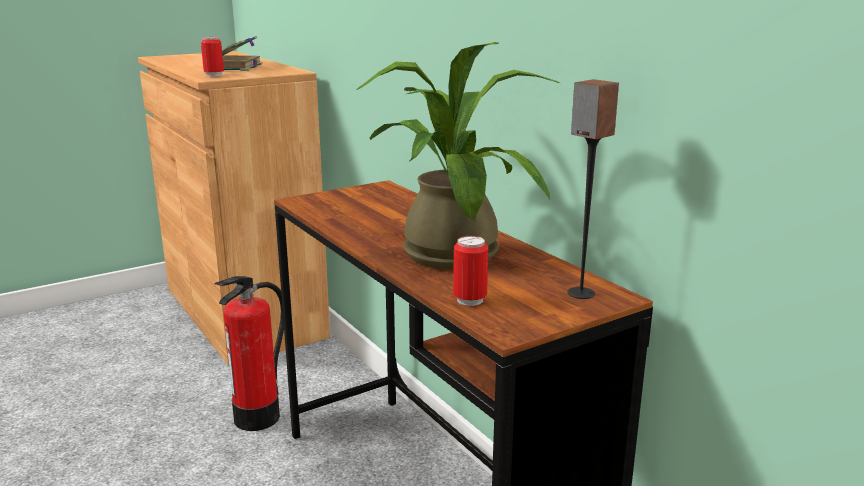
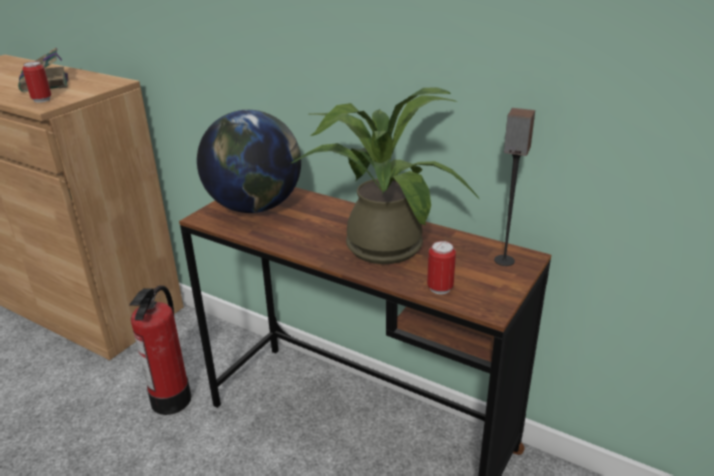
camera: 25 degrees left, 10 degrees up
(358, 201) = (255, 207): none -> globe

